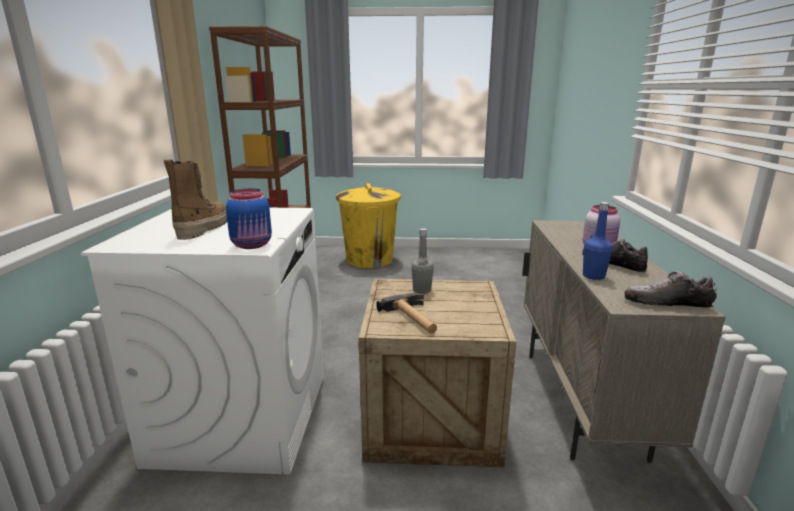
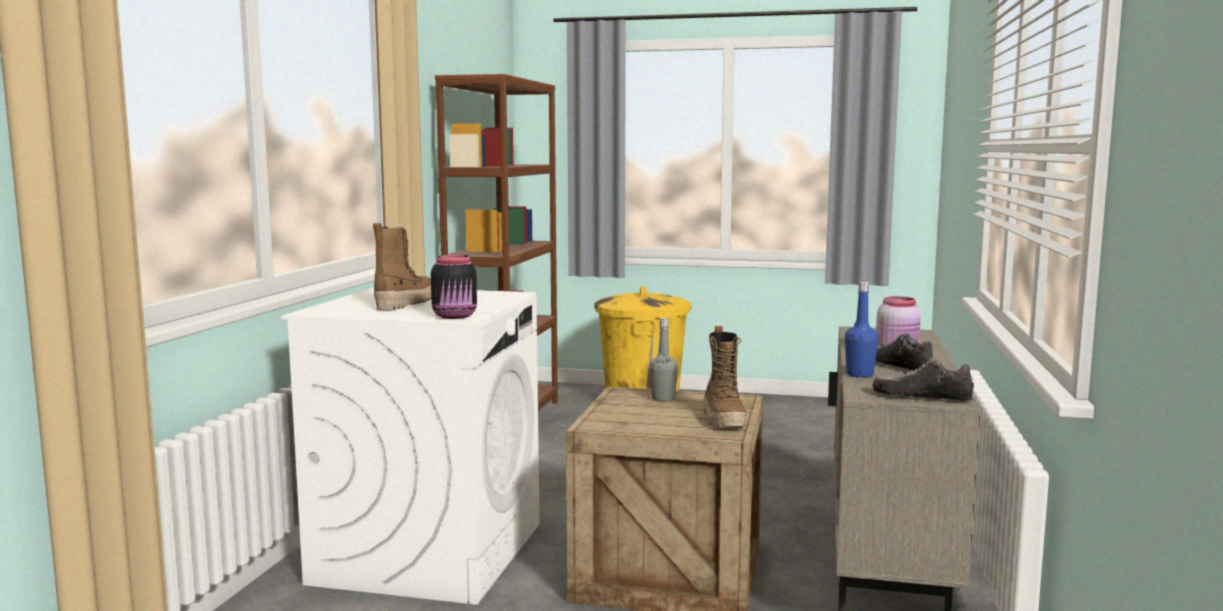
camera: 10 degrees right, 10 degrees down
(253, 245) = (455, 316): blue jar -> black jar
(414, 318) = (639, 420): hammer -> none
(480, 313) = (723, 420): none -> boot

